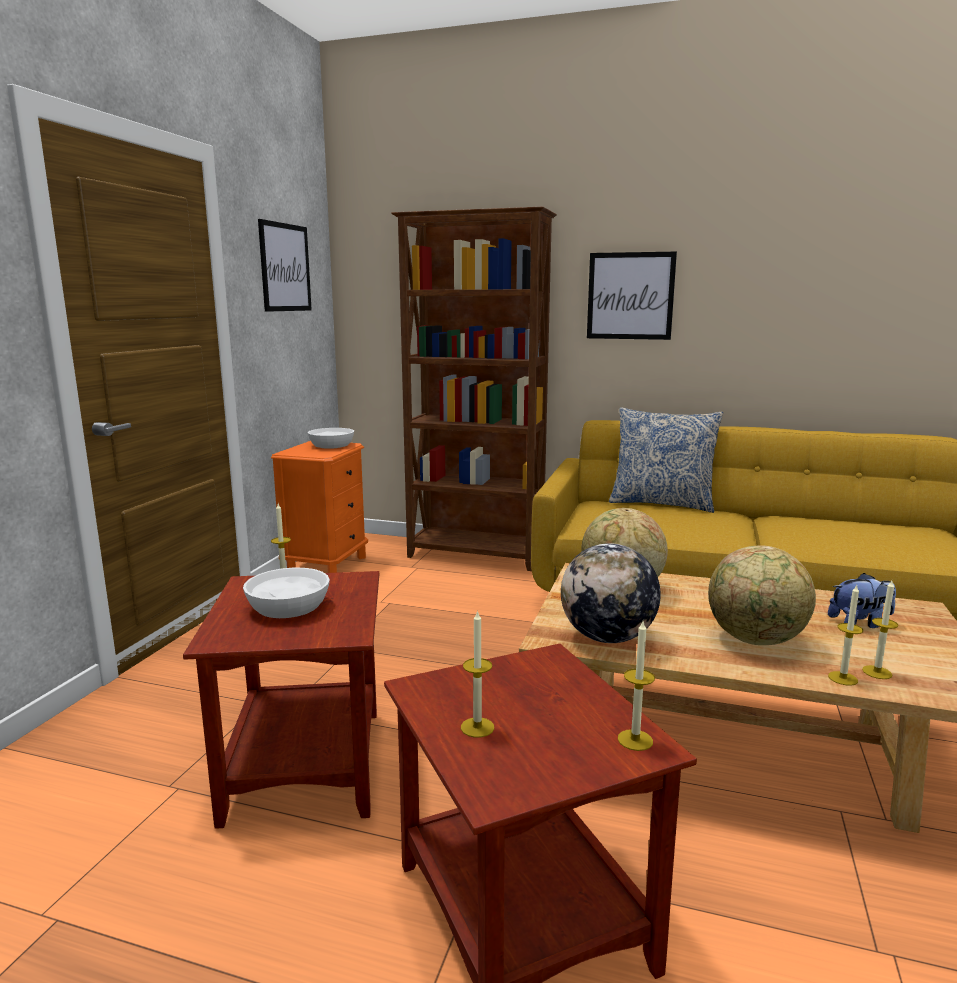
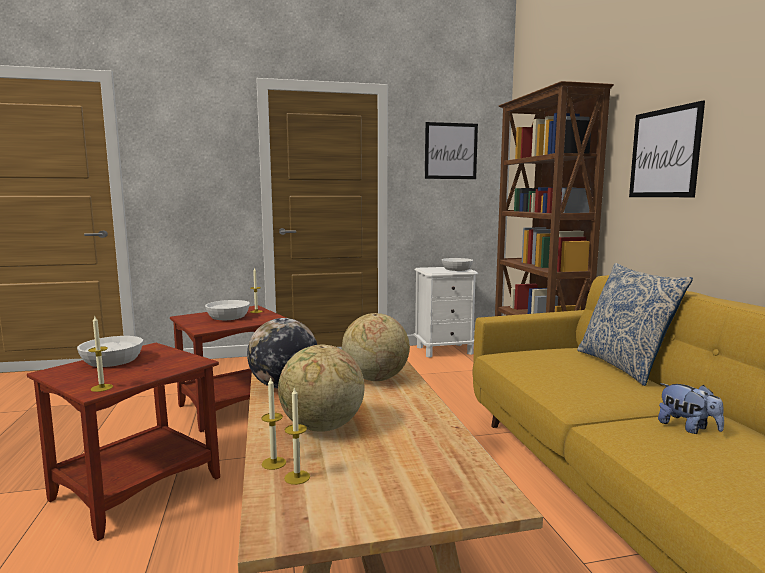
camera: 60 degrees right, 5 degrees down
(327, 565) = (444, 350): orange nightstand -> white nightstand
(477, 727) = (111, 361): candle -> white bowl
(859, 623) = (407, 467): plush toy -> plush toy (687, 428)

